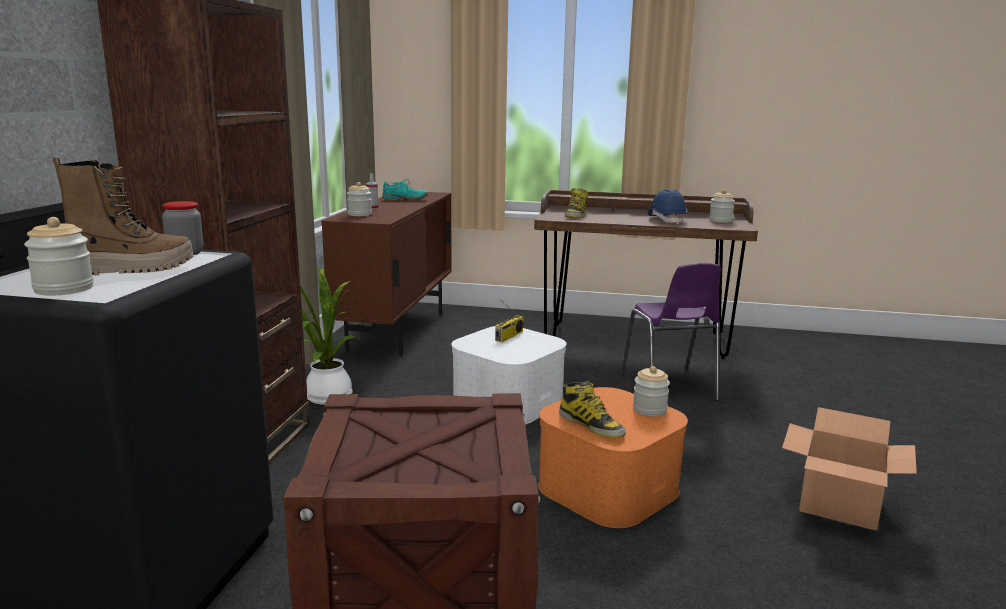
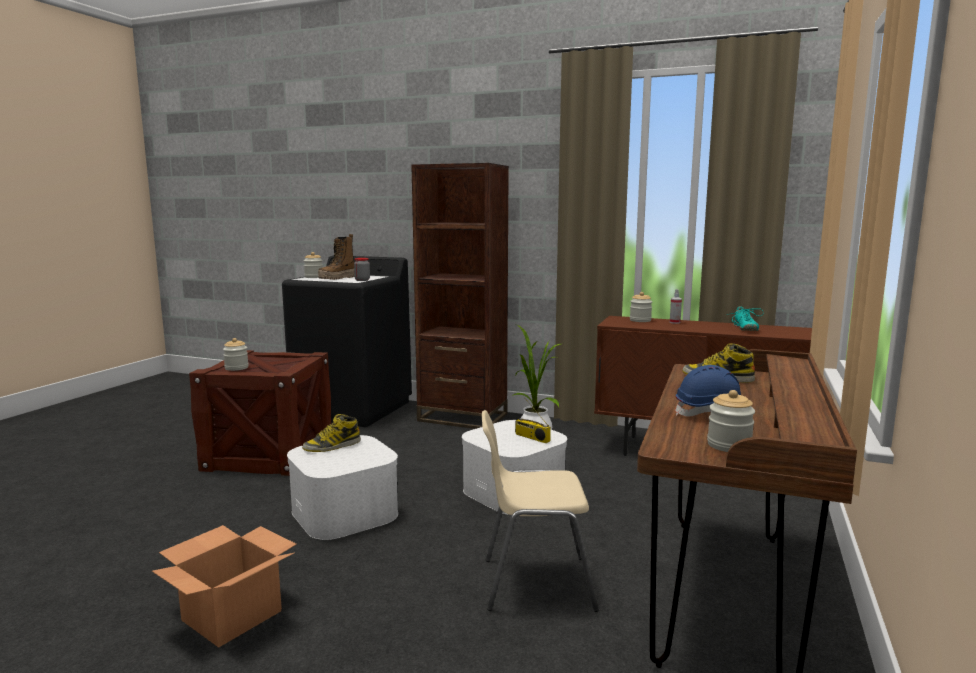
camera: 100 degrees right, 5 degrees down
(132, 269) = (337, 278): boot -> boot turned 45 degrees clockwise
(608, 487) = (345, 512): orange storage box -> white storage box
(649, 409) = (341, 467): jar -> jar (236, 368)
(669, 388) = (534, 583): purple chair -> beige chair

